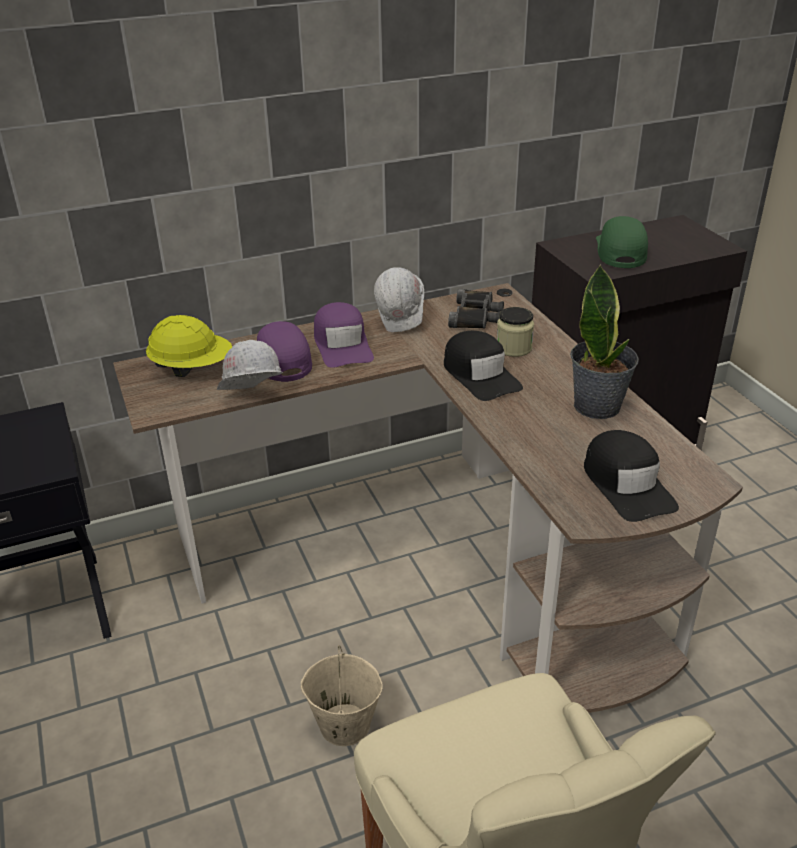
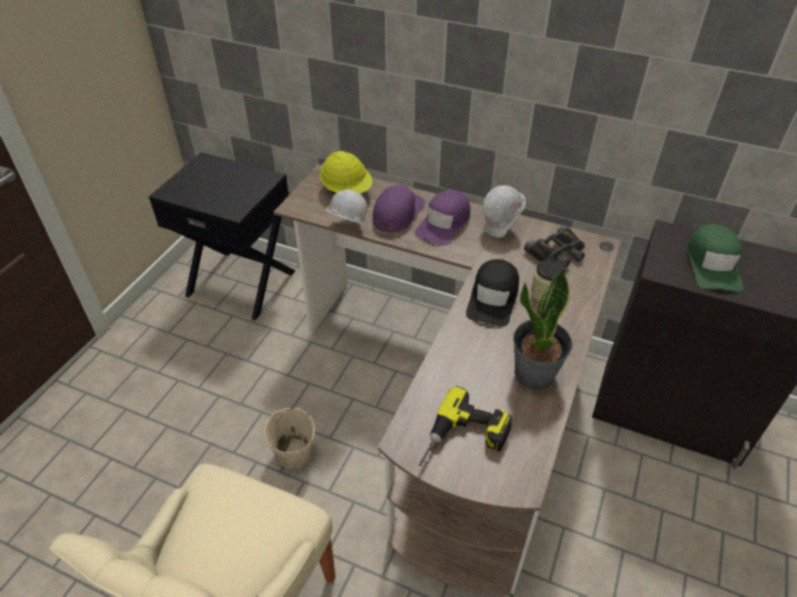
camera: 45 degrees right, 10 degrees up
(620, 251) = (712, 264): green cap -> green cap turned 135 degrees clockwise
(627, 485) = (464, 441): black cap -> power drill

